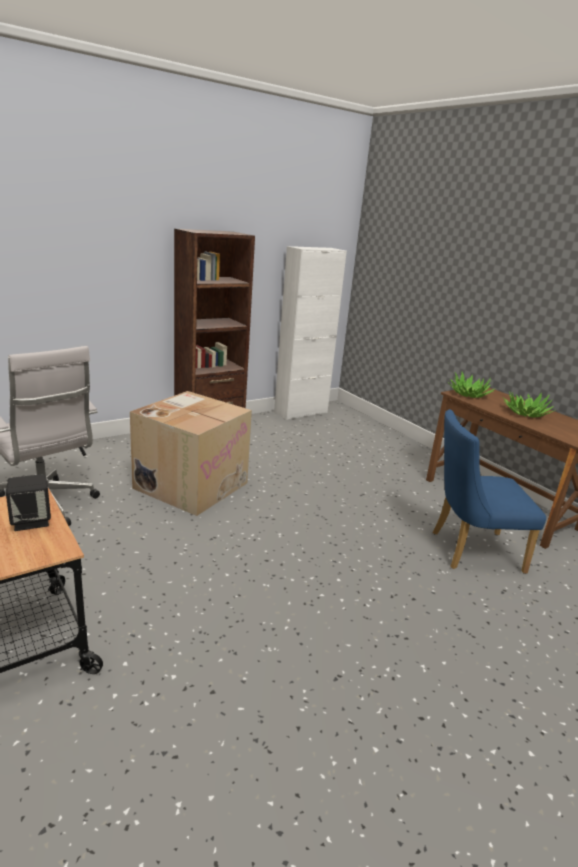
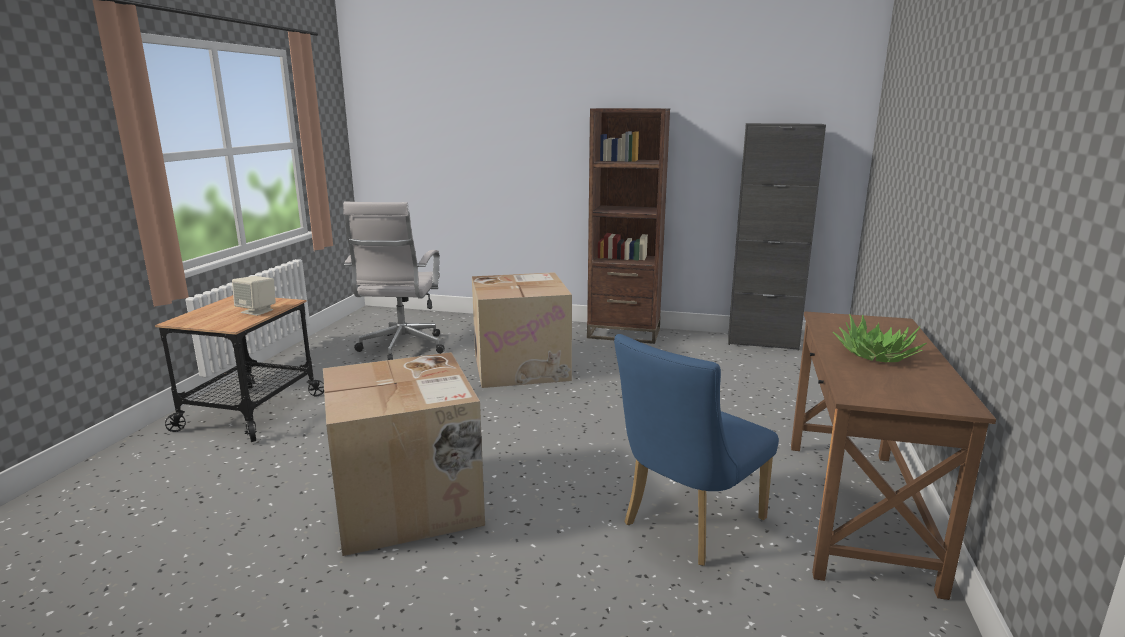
camera: 50 degrees right, 5 degrees down
(31, 521) = (257, 311): black speaker -> beige speaker
(301, 412) = (762, 342): white cabinet -> black cabinet
(331, 632) = (409, 503): none -> cardboard box
(469, 394) = (844, 321): potted plant -> none
(469, 551) = (687, 525): blue chair -> blue chair turned 90 degrees counterclockwise

